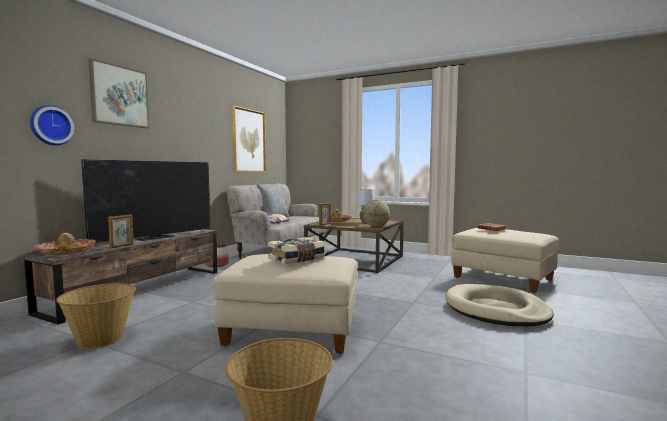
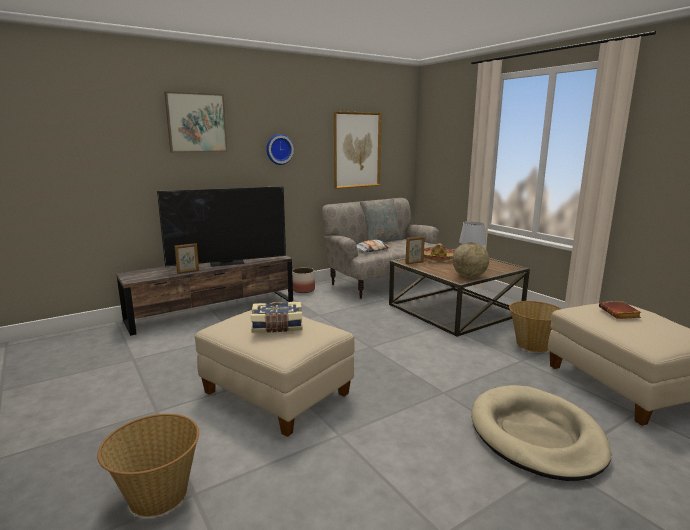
camera: 30 degrees right, 10 degrees up
(50, 125) = (133, 161): wall clock -> wall clock (279, 149)
(66, 252) = (143, 274): hat -> none
(100, 339) = (140, 358): basket -> basket (533, 344)

